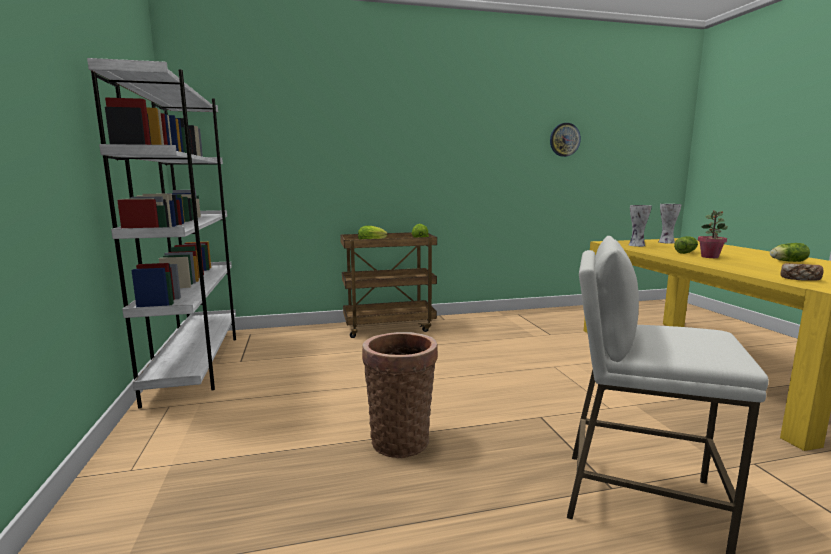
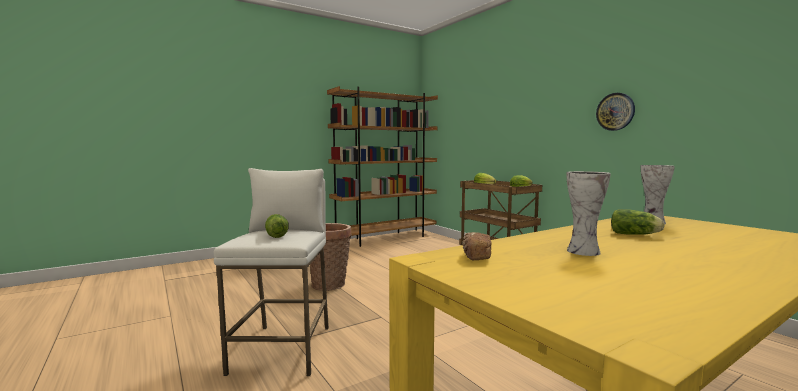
camera: 70 degrees right, 5 degrees down
(197, 363) = (385, 238): white bookcase -> brown bookcase
(564, 139) = (729, 77): wall clock -> wall clock (615, 111)
(666, 242) = (740, 232): vase -> vase (581, 251)
(710, 257) = (611, 240): potted plant -> none
(786, 261) = (666, 268): lettuce -> lettuce (276, 234)

